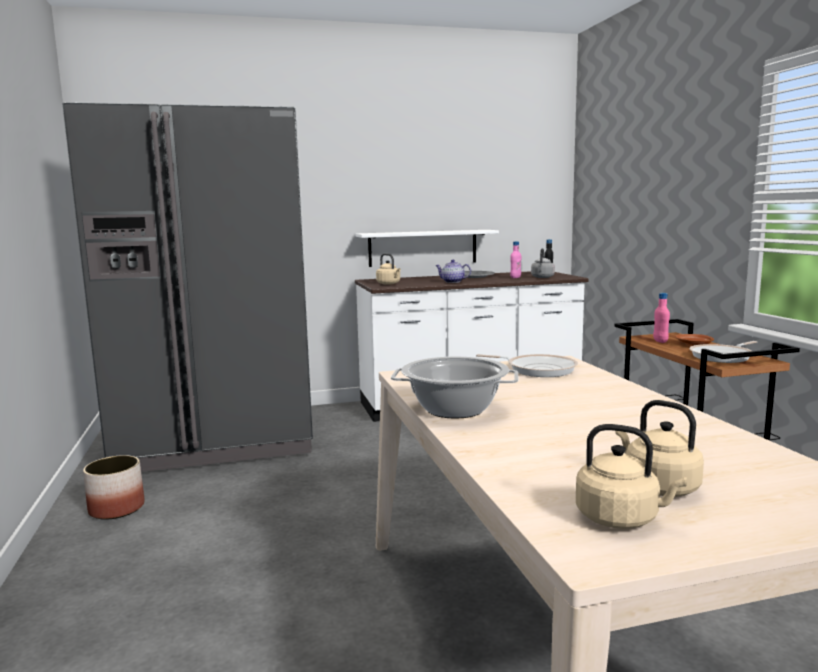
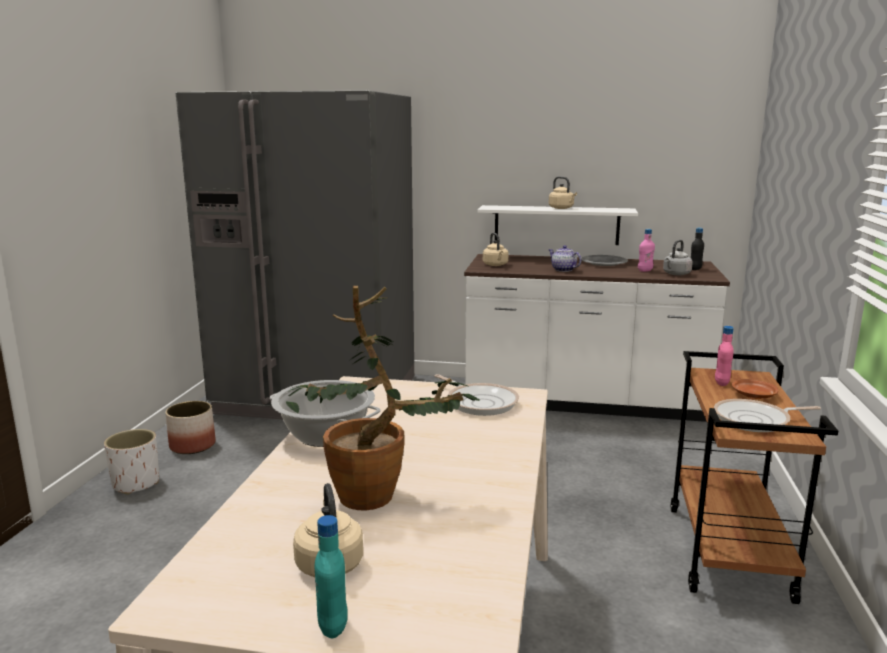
camera: 25 degrees right, 5 degrees up
(82, 559) = (136, 483): none -> white planter
(598, 438) = (380, 498): none -> potted plant
(621, 518) = (244, 583): beige kettle -> beige kettle (562, 208)
(759, 524) = (333, 626): none -> turquoise bottle

